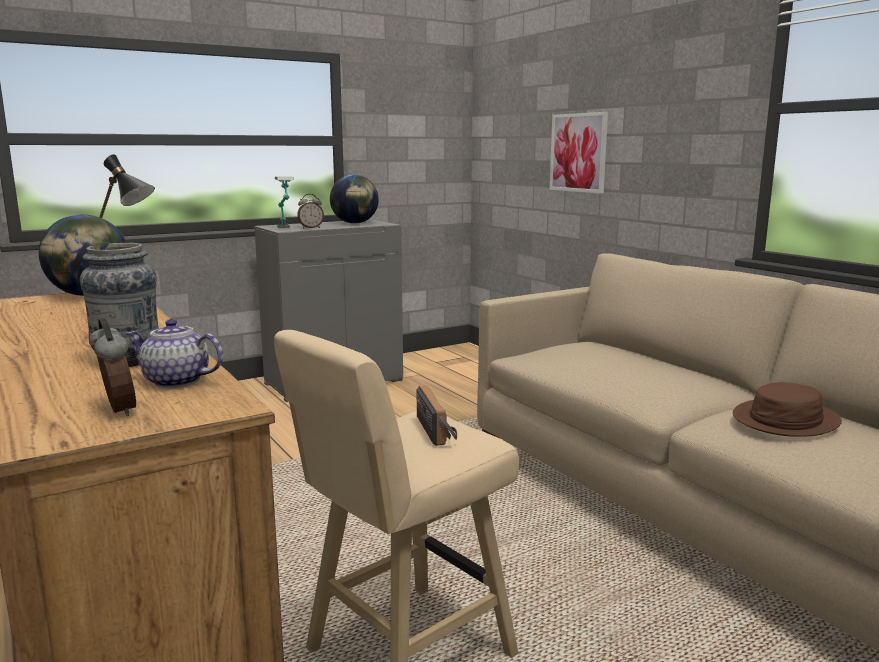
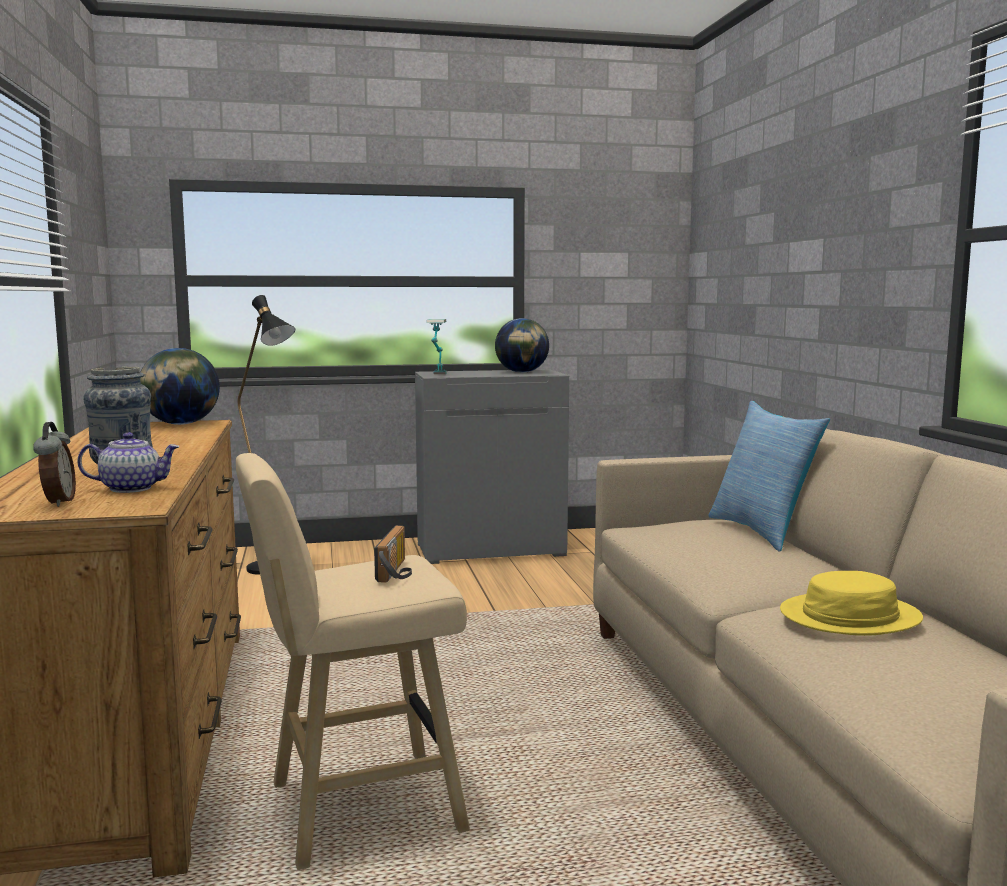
camera: 20 degrees right, 5 degrees down
(175, 381) = (132, 488): teapot -> teapot turned 135 degrees clockwise
(311, 228) = (465, 375): alarm clock -> none
(578, 152) = (780, 294): picture -> none
(628, 351) = (762, 531): none -> pillow
(786, 420) = (850, 617): brown hat -> yellow hat

